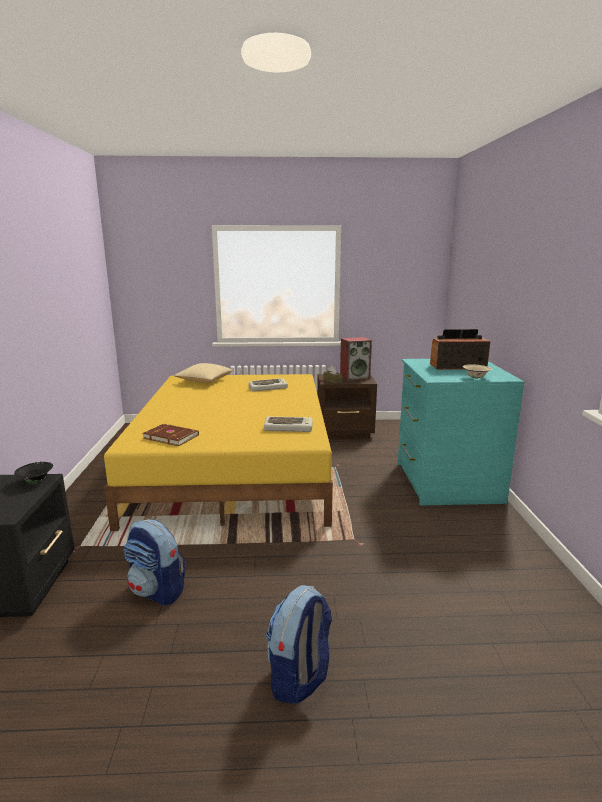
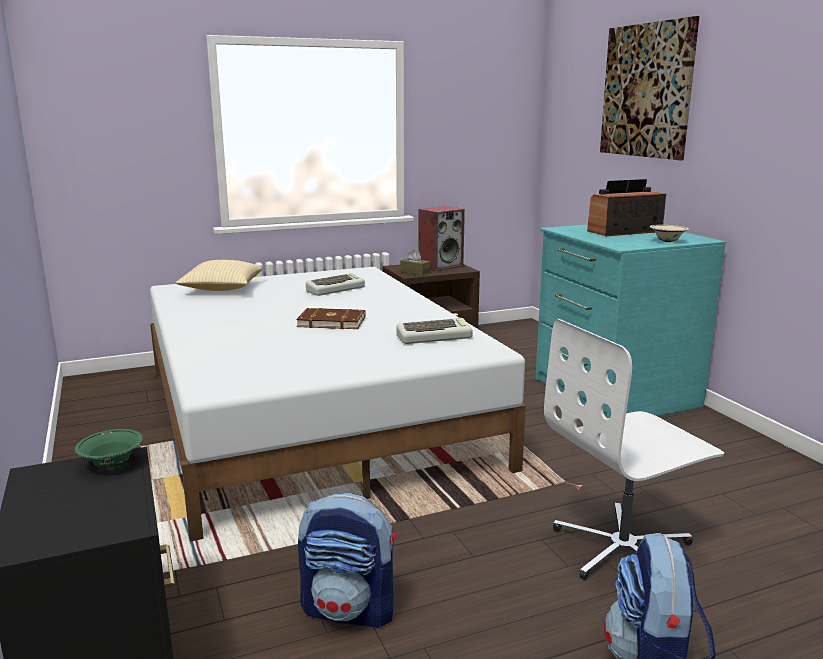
camera: 20 degrees left, 0 degrees up
(36, 481) = (112, 464): black bowl -> green bowl
(171, 436) = (270, 369): brown book -> brown book (331, 321)
(235, 467) = (312, 415): yellow bed -> white bed
(352, 594) = (624, 549): none -> white office chair
(494, 263) = (646, 91): none -> picture

